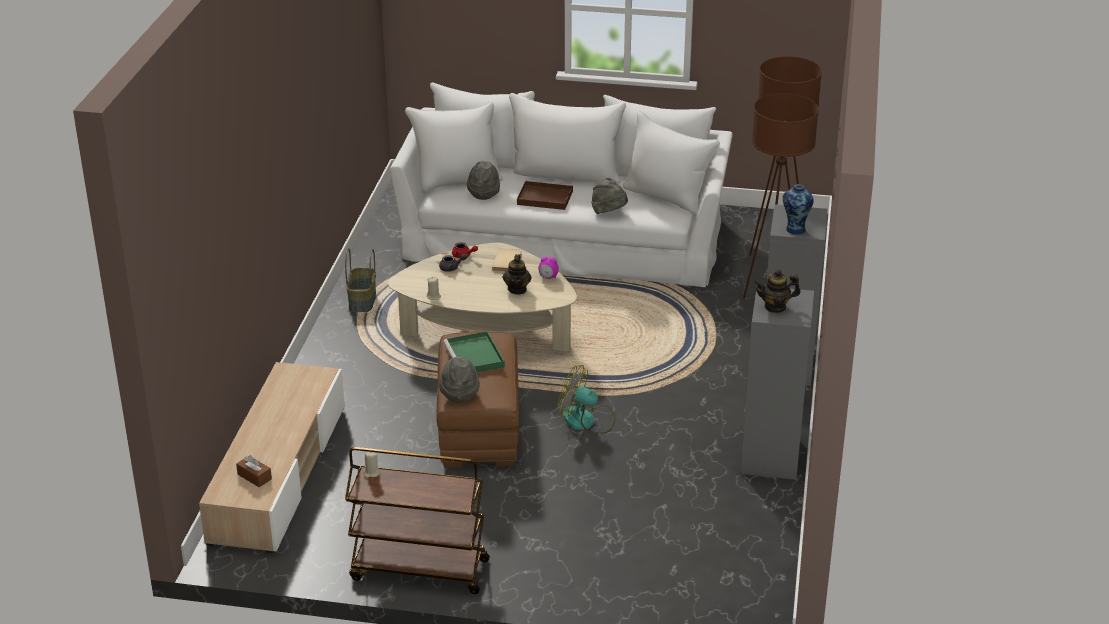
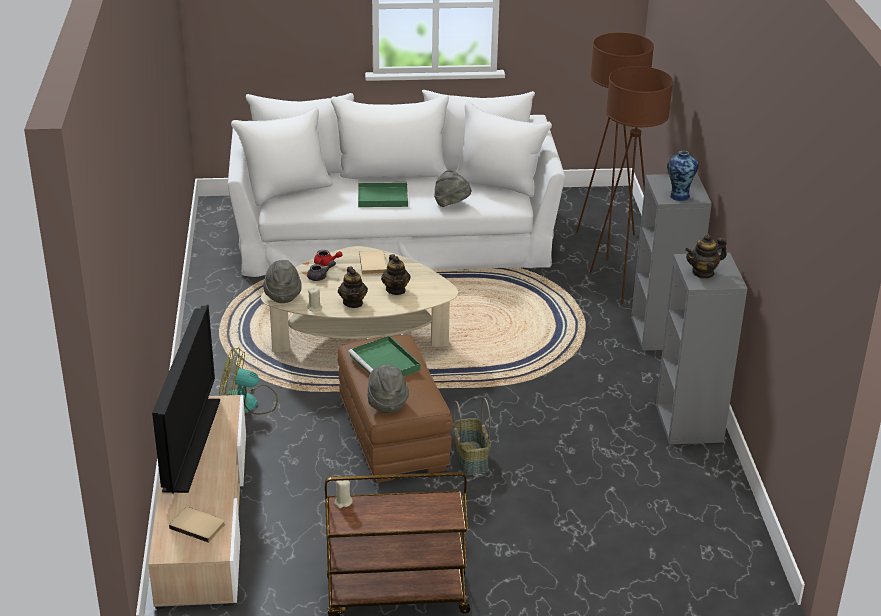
camera: 15 degrees left, 0 degrees up
(254, 477) = (198, 525): brown tissue box -> beige book
(277, 406) = (191, 444): none -> television
(363, 301) = (219, 323): basket -> basket (471, 458)
(471, 296) = (353, 303): none -> teapot
(484, 193) = (320, 199): grey hat -> grey hat (282, 295)
(543, 198) = (381, 197): brown tray -> green tray
(548, 277) = (421, 274): alarm clock -> none
(586, 421) = (497, 413): fan -> fan (248, 403)

